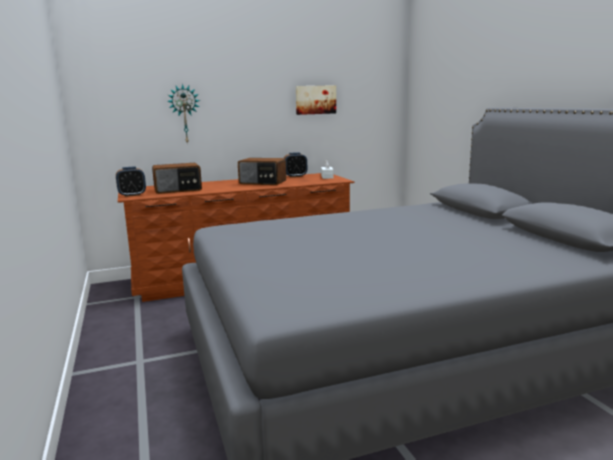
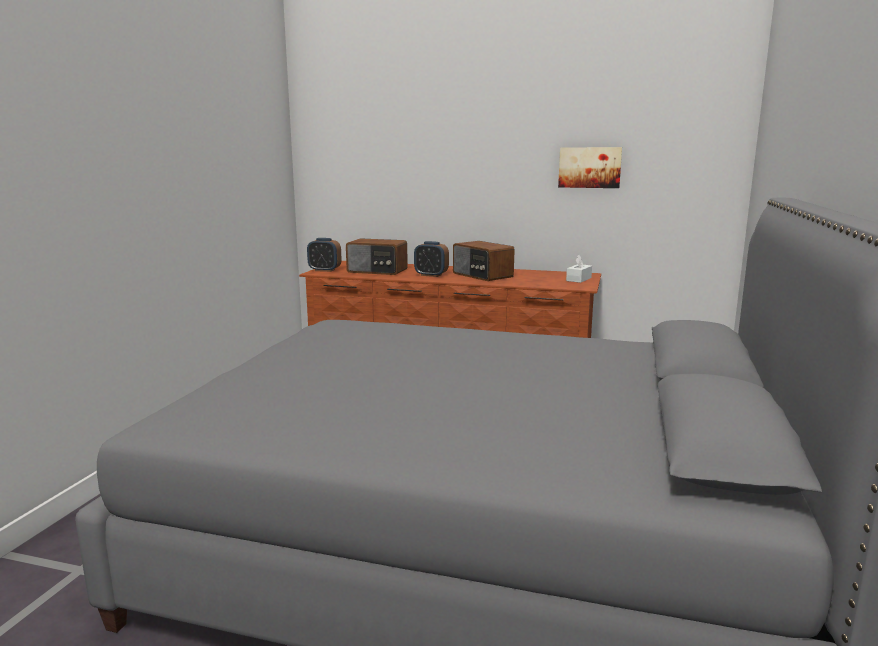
camera: 35 degrees right, 0 degrees up
(184, 114) = (413, 180): wall clock -> none
(295, 176) = (543, 272): alarm clock -> alarm clock (431, 275)

